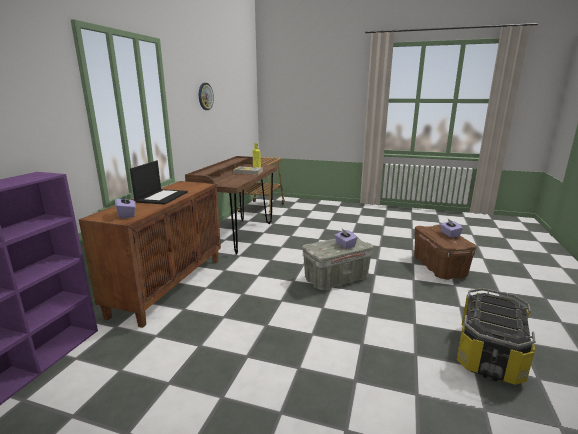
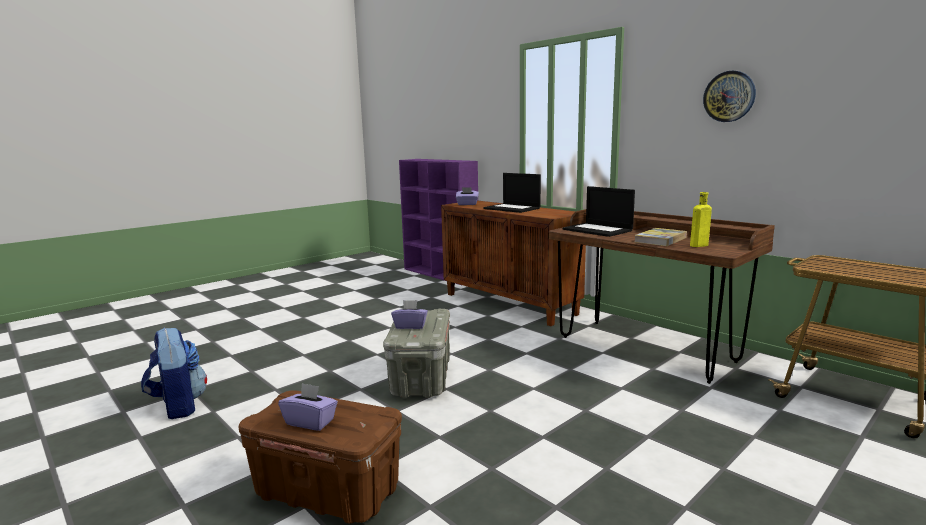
camera: 120 degrees right, 5 degrees down
(227, 180) = (598, 230): none -> laptop
(490, 353) = (178, 406): storage box -> backpack

